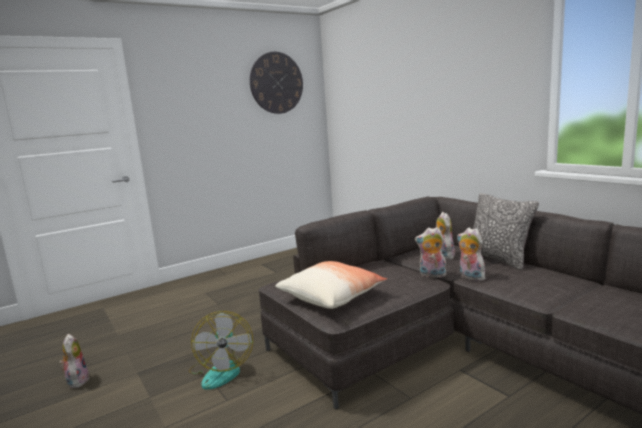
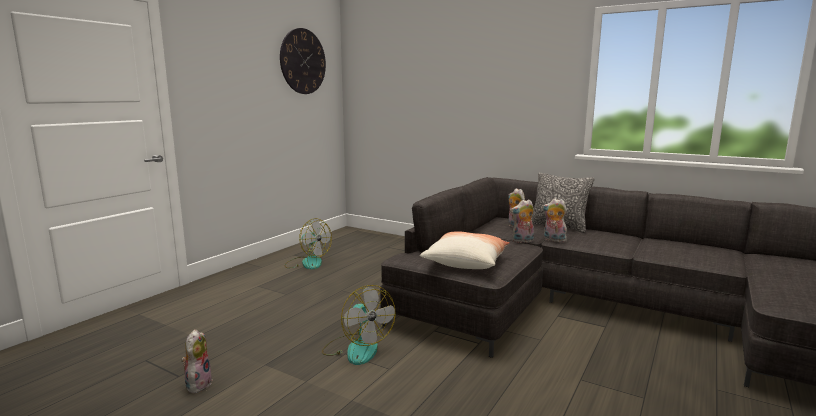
camera: 25 degrees left, 0 degrees up
(76, 381) = (198, 384): plush toy -> plush toy turned 45 degrees clockwise
(265, 273) = (307, 262): none -> fan

